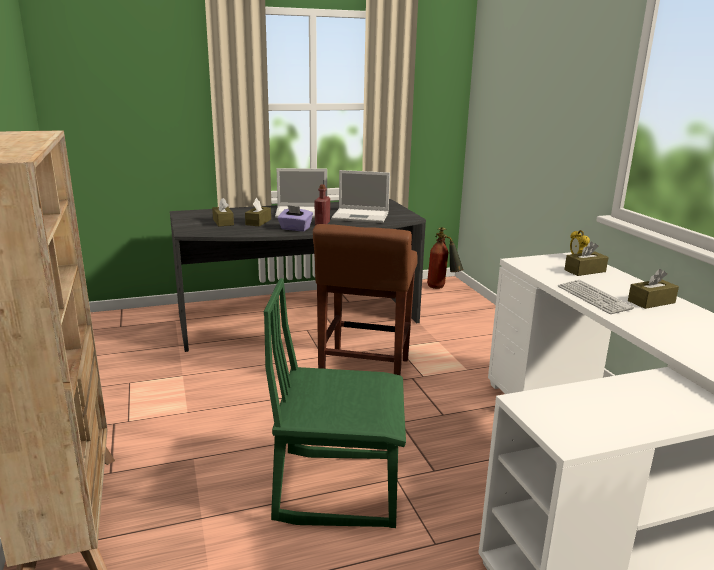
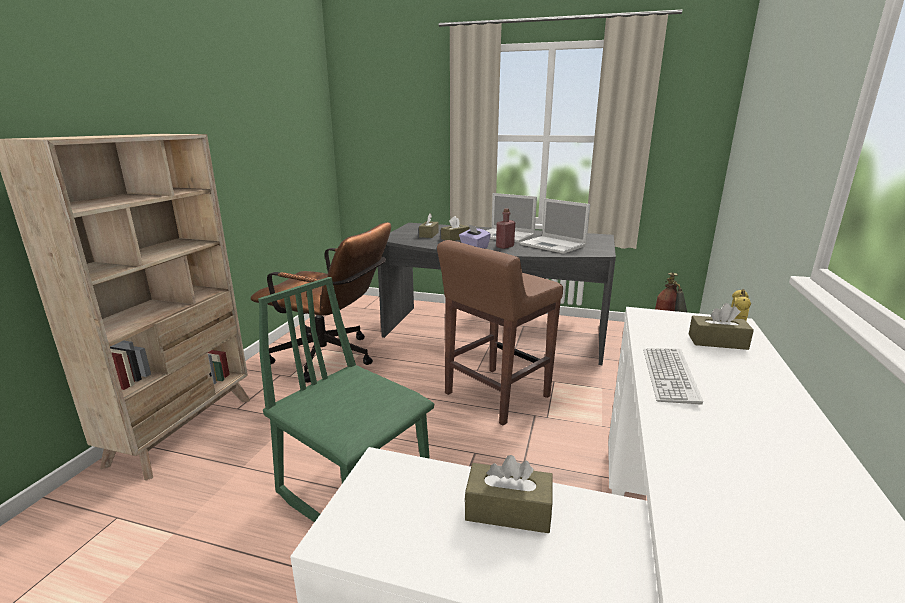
camera: 35 degrees right, 0 degrees up
(156, 389) = (332, 359): none -> brown office chair
(651, 302) = (755, 404): brown tissue box -> brown tissue box (508, 510)

